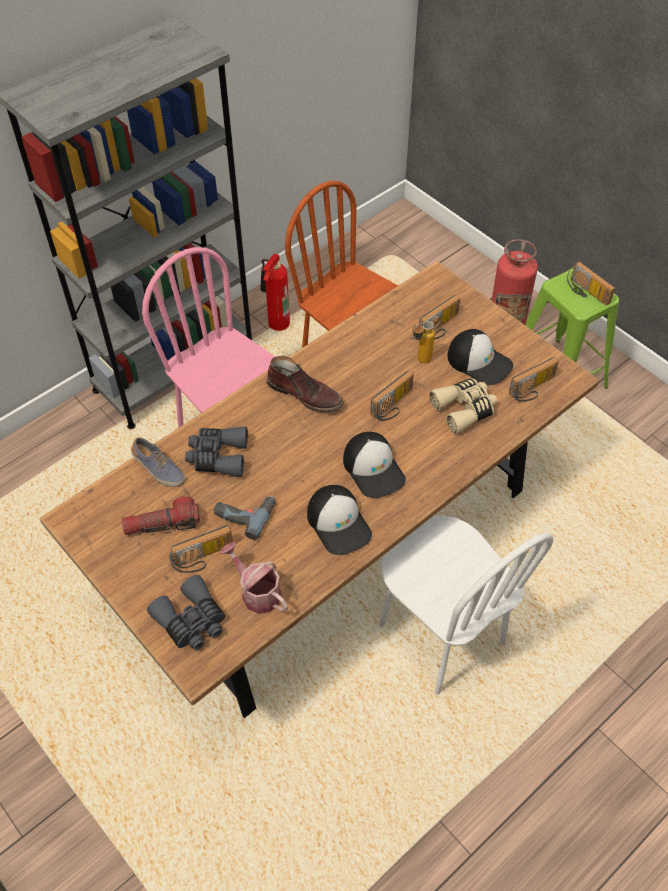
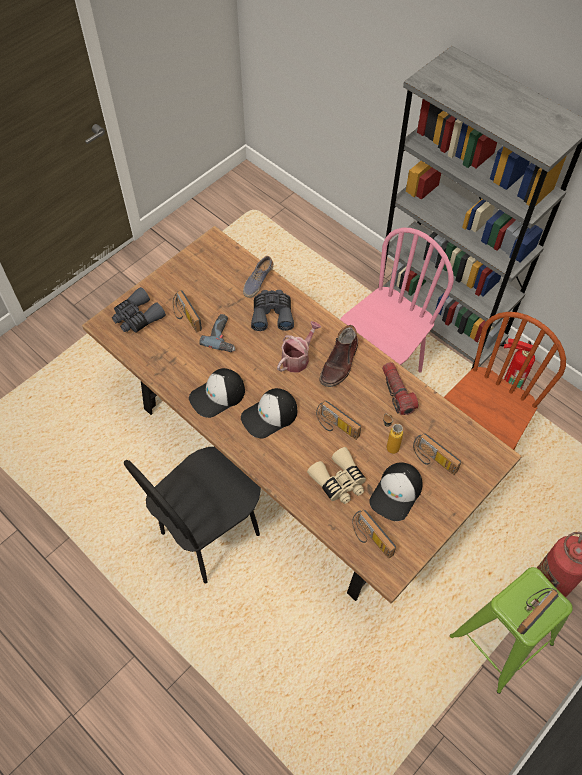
camera: 85 degrees right, 5 degrees up
(162, 524) = (211, 290): flashlight -> flashlight (397, 392)
(257, 592) = (159, 351): watering can -> watering can (298, 358)
(440, 635) = (211, 534): white chair -> black chair

